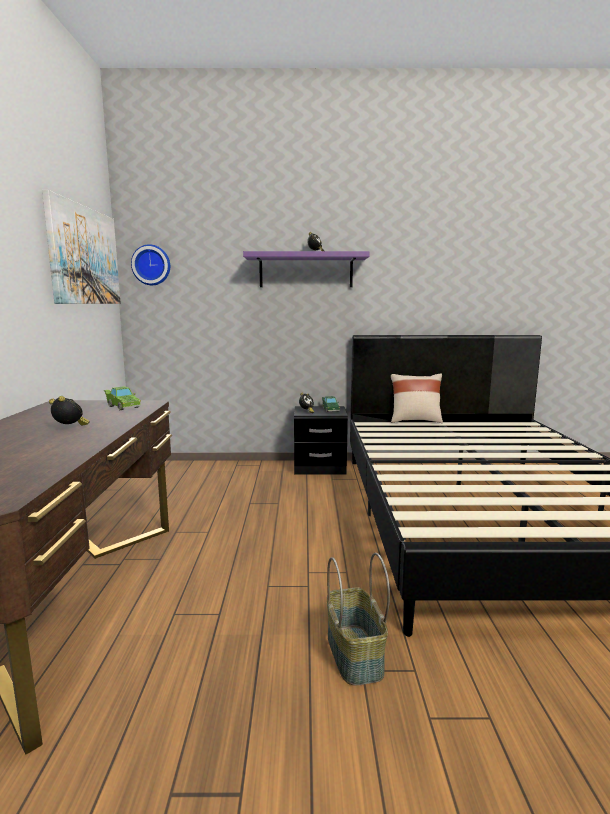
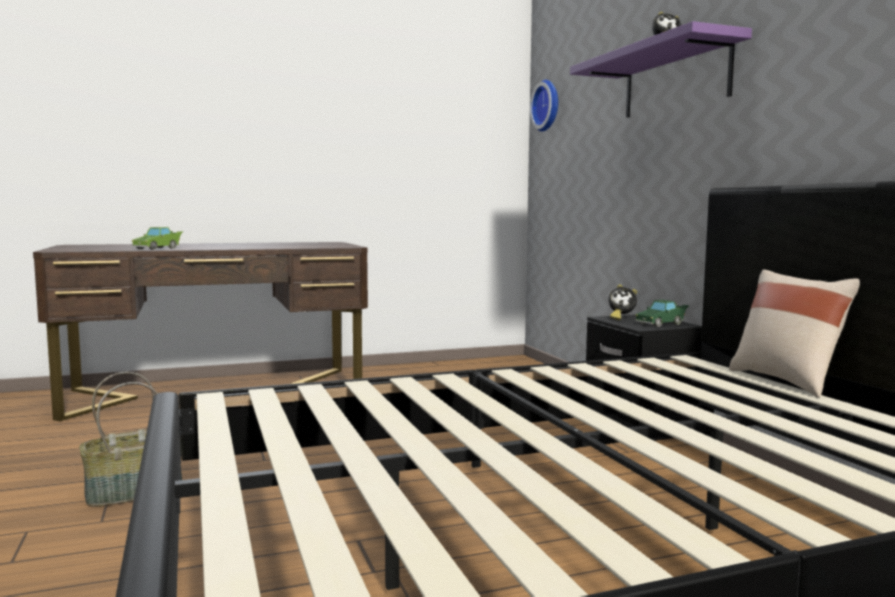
camera: 70 degrees right, 5 degrees down
(70, 428) = (235, 246): alarm clock -> none
(84, 256) = (446, 104): picture -> none
(122, 406) = (325, 245): green toy car -> green toy car (159, 248)

